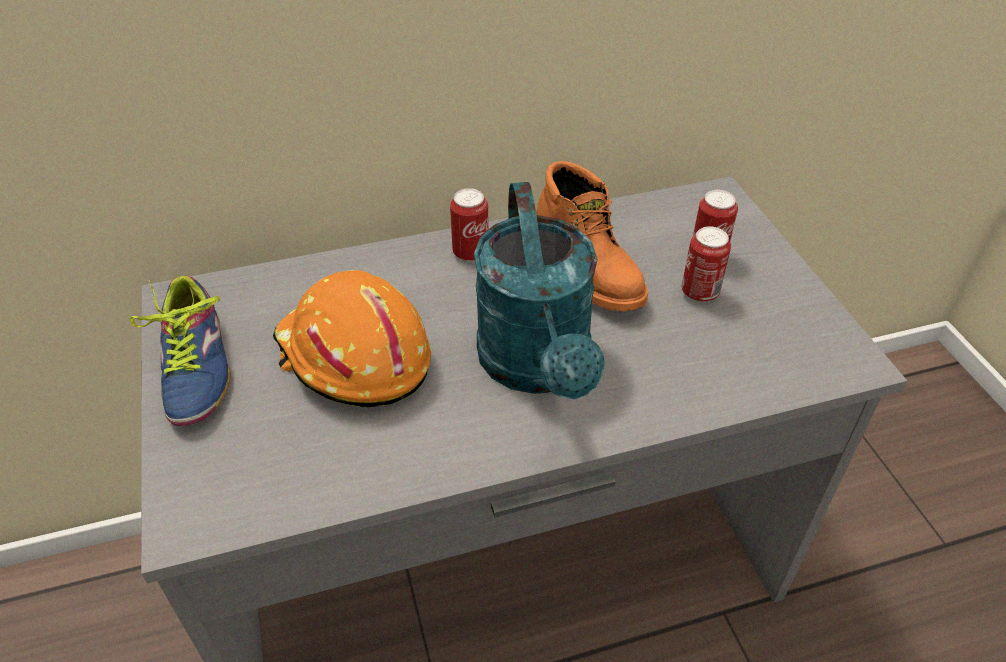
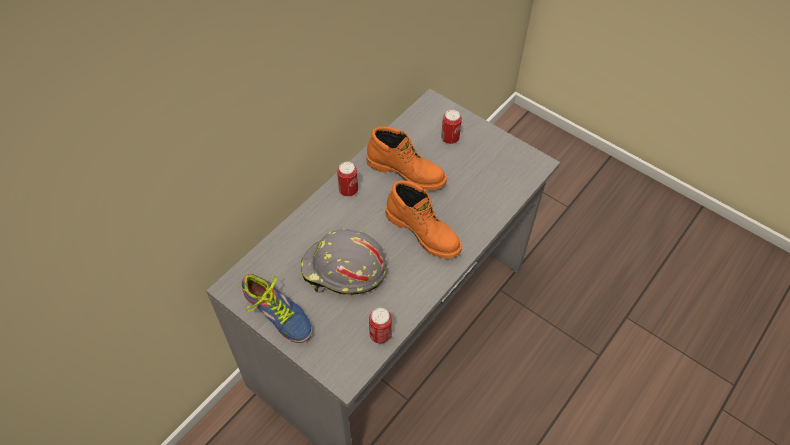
camera: 35 degrees left, 10 degrees up
(352, 358) = (344, 270): orange hard hat -> grey hard hat
(539, 367) = (424, 231): turquoise watering can -> orange boot
(699, 293) = (460, 160): can -> can (380, 335)

